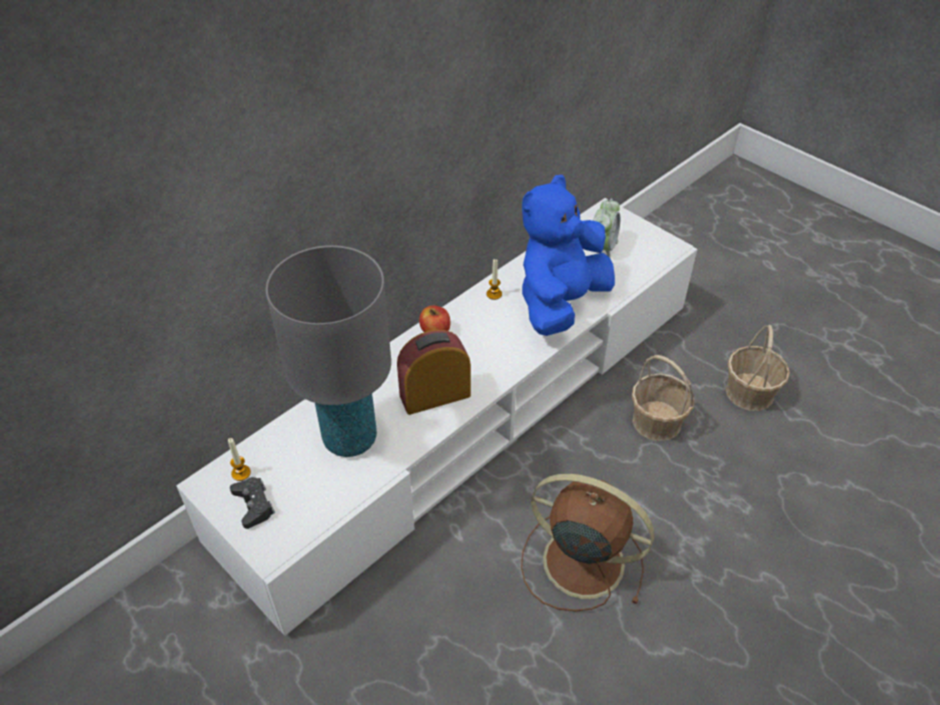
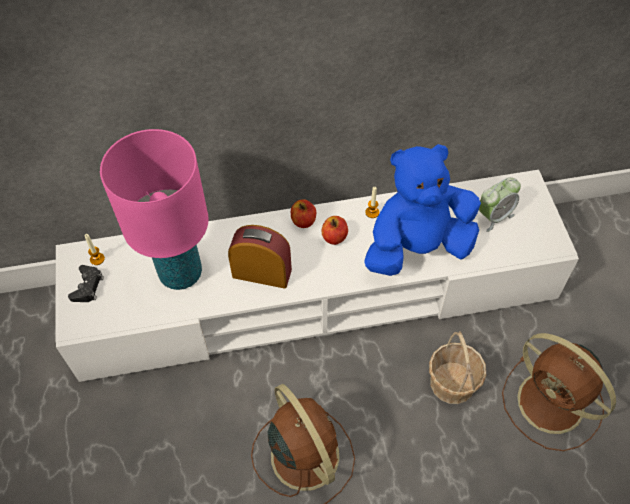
camera: 35 degrees right, 10 degrees up
(350, 438) = (181, 273): grey table lamp -> pink table lamp
(478, 330) = (334, 237): none -> apple
(750, 392) = (553, 404): basket -> brown fan

